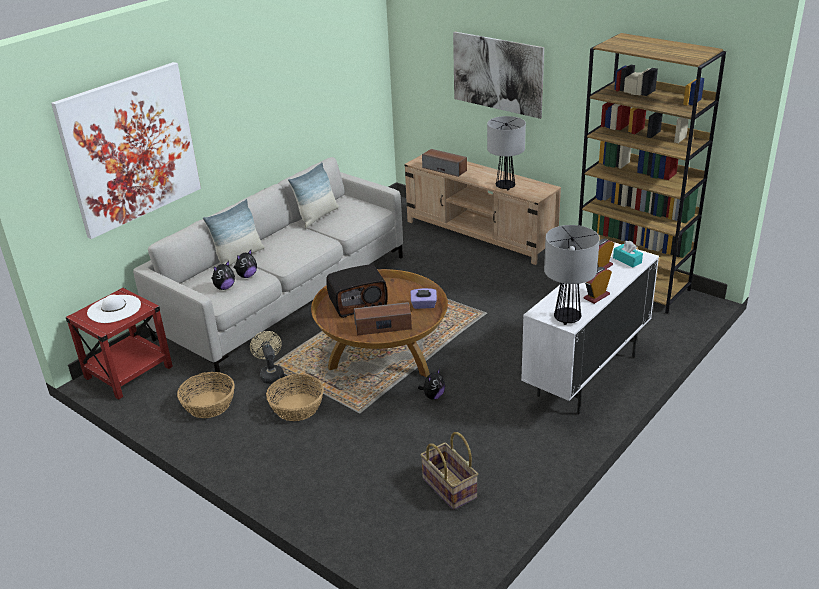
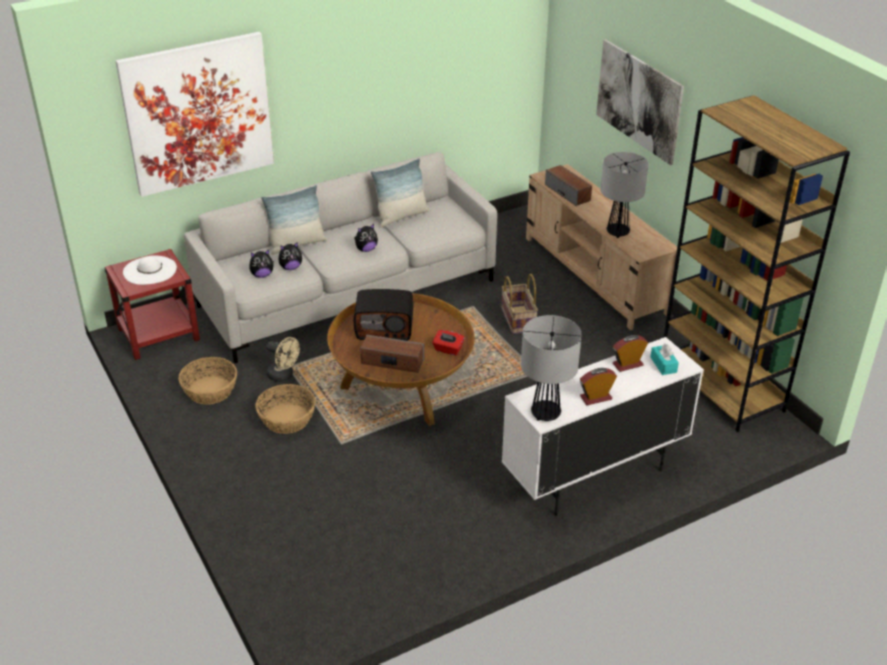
camera: 20 degrees right, 5 degrees up
(271, 374) = (284, 376): beige fan -> beige fan turned 120 degrees clockwise
(424, 305) = (448, 349): purple tissue box -> red tissue box
(433, 396) = (422, 448): plush toy -> plush toy (366, 249)
(448, 488) = (375, 549): basket -> basket (517, 319)

